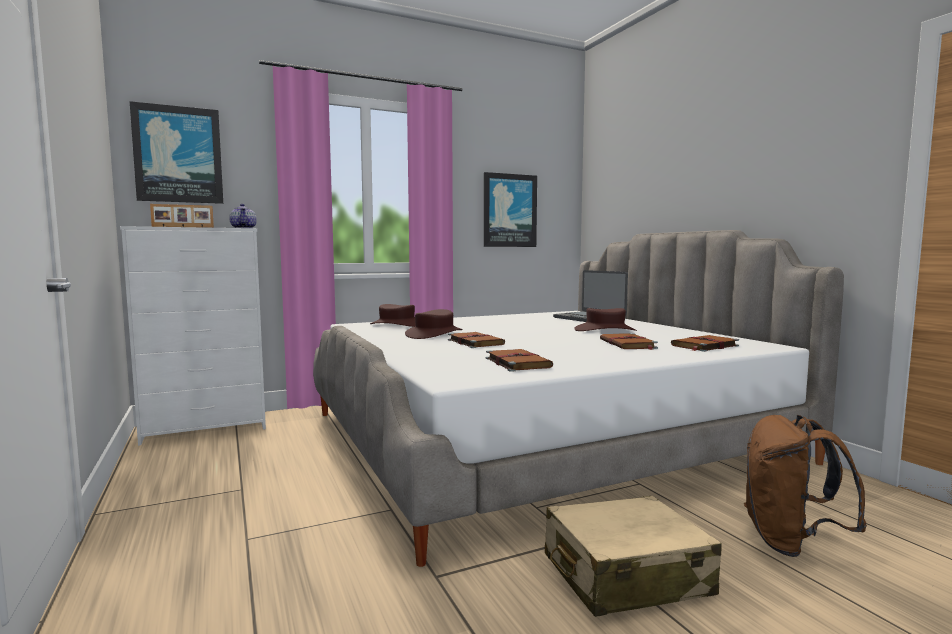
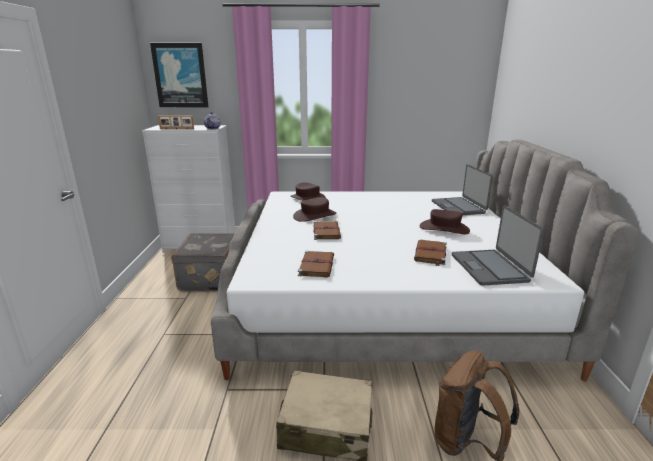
camera: 25 degrees right, 15 degrees up
(261, 461) = (209, 278): none -> grey suitcase
(509, 210) = (421, 105): picture -> none
(704, 346) = (490, 268): brown book -> laptop

